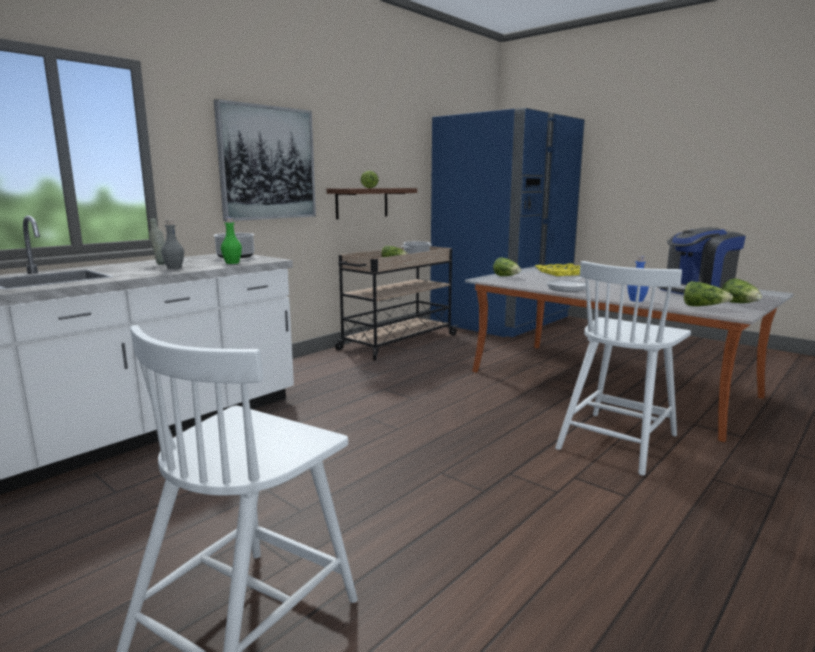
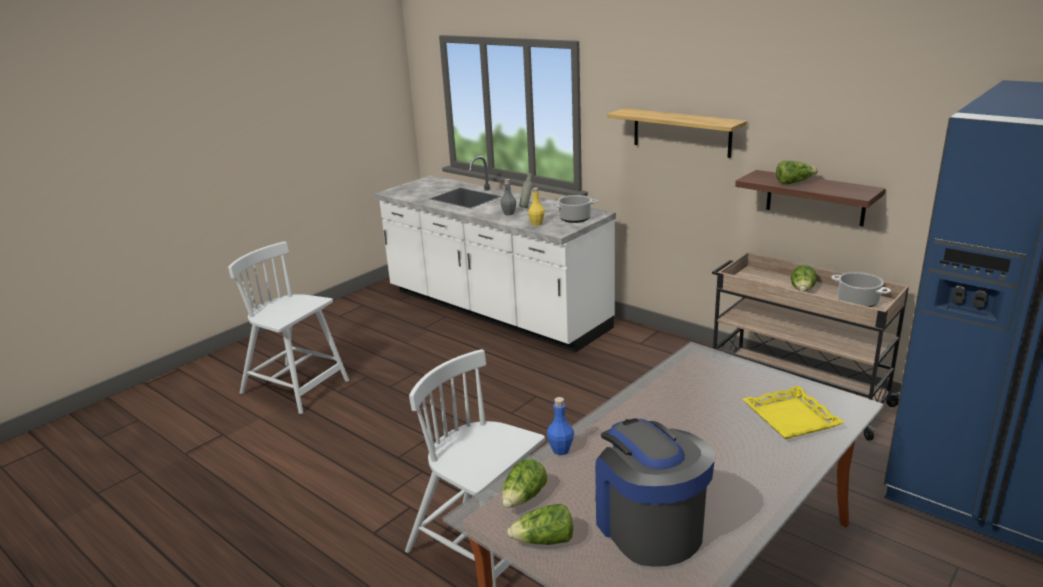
camera: 90 degrees right, 10 degrees up
(232, 263) = (536, 224): green bottle -> yellow bottle
(267, 163) = (681, 132): picture -> shelf
(507, 277) = (723, 369): lettuce -> none
(568, 288) = (643, 409): frying pan -> none

